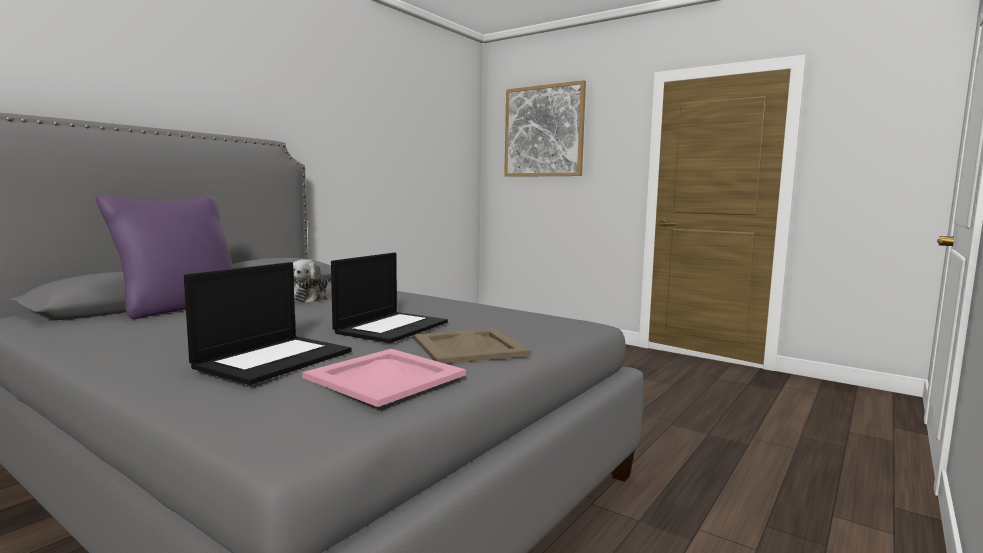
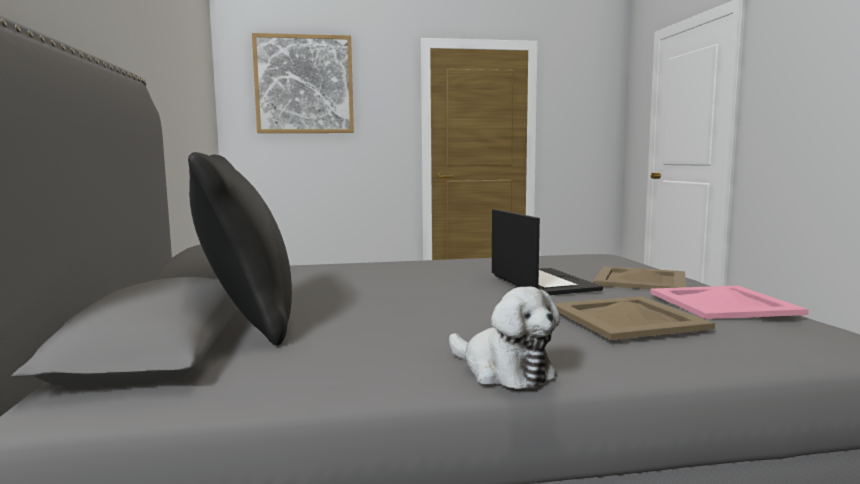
camera: 45 degrees left, 0 degrees up
(180, 307) = (248, 322): purple pillow -> black pillow
(274, 359) = (626, 318): laptop -> beige tray
(309, 298) = (335, 283): plush toy -> plush toy (503, 370)

